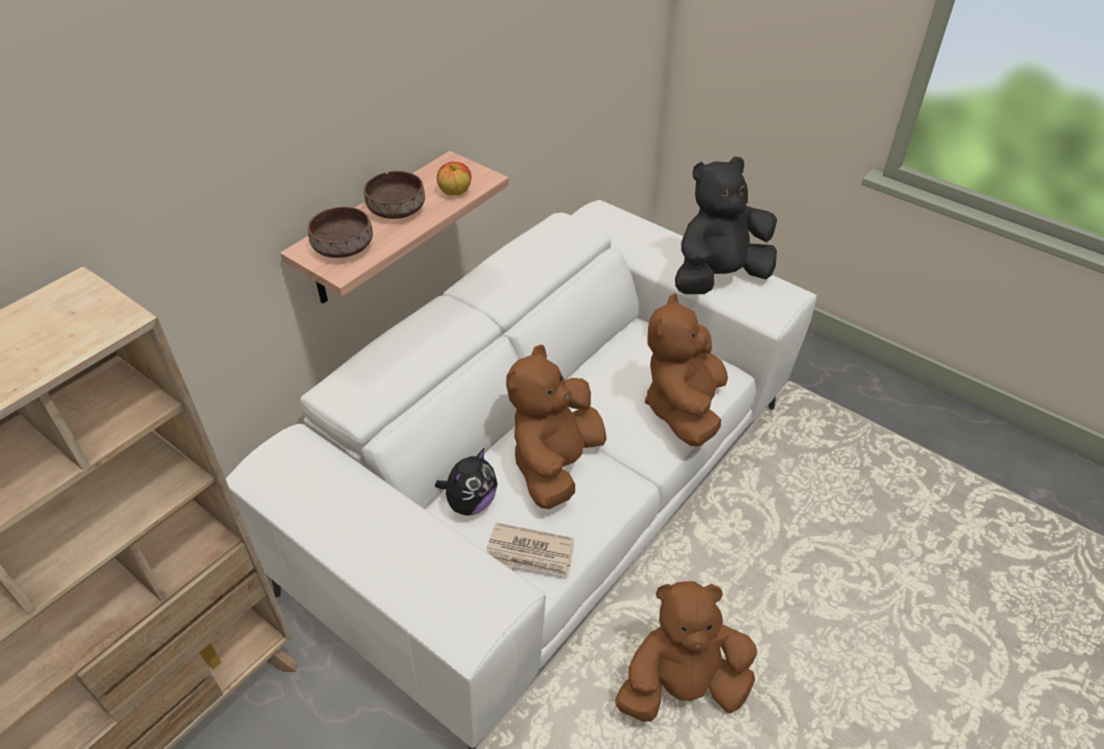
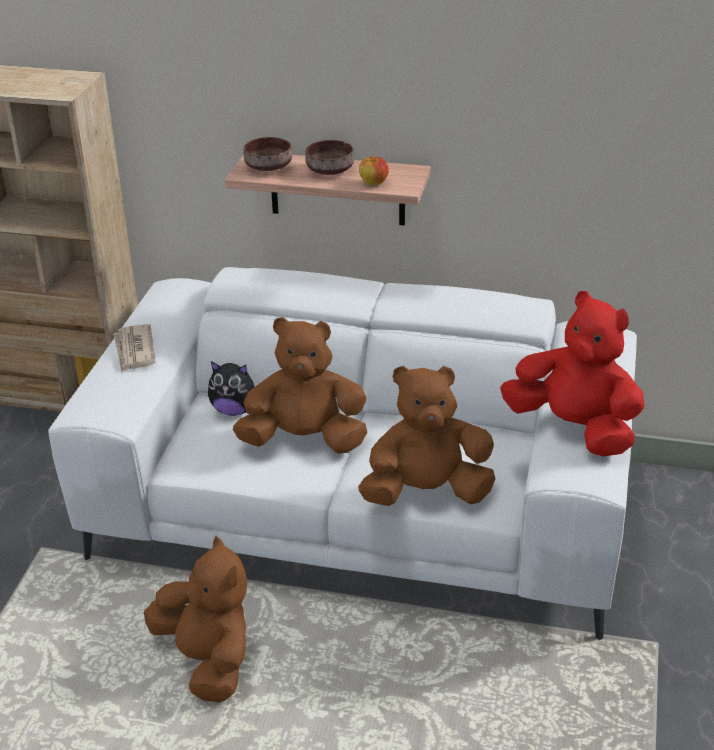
camera: 65 degrees right, 10 degrees down
(530, 553) = (202, 453): newspaper -> newspaper (134, 351)
(718, 278) = (574, 428): black plush toy -> red plush toy

